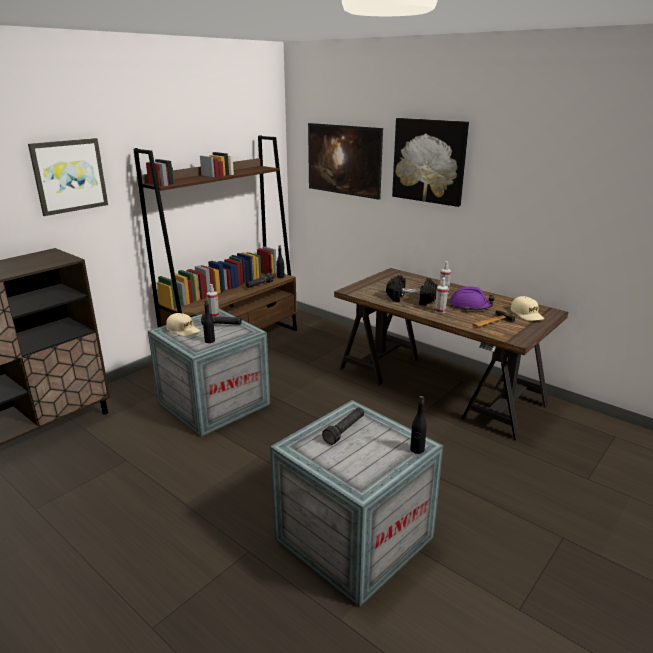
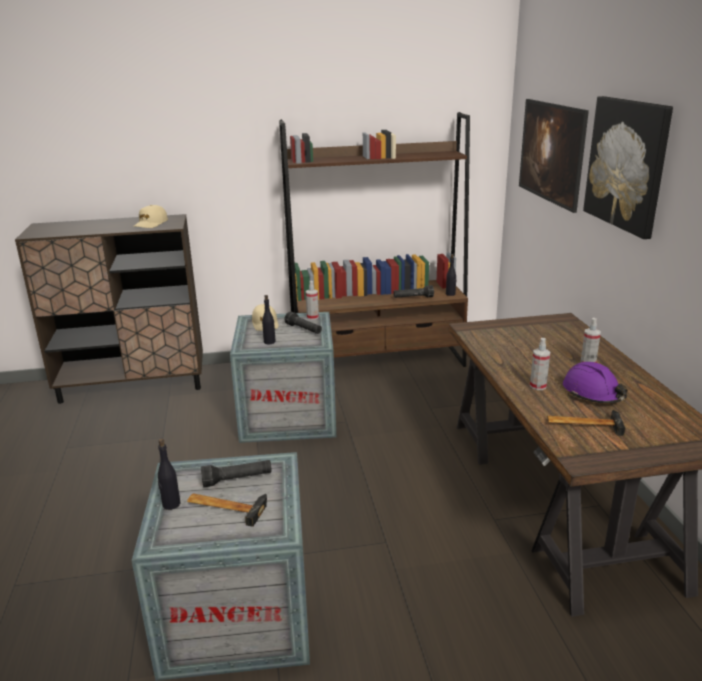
camera: 40 degrees right, 0 degrees up
(69, 176) = (208, 144): picture -> none
(365, 448) = (226, 506): none -> hammer
(411, 300) = (525, 360): black dumbbell -> none
(417, 449) = (268, 535): black bottle -> black bottle (171, 504)
(526, 314) = (665, 432): beige cap -> beige cap (151, 224)

